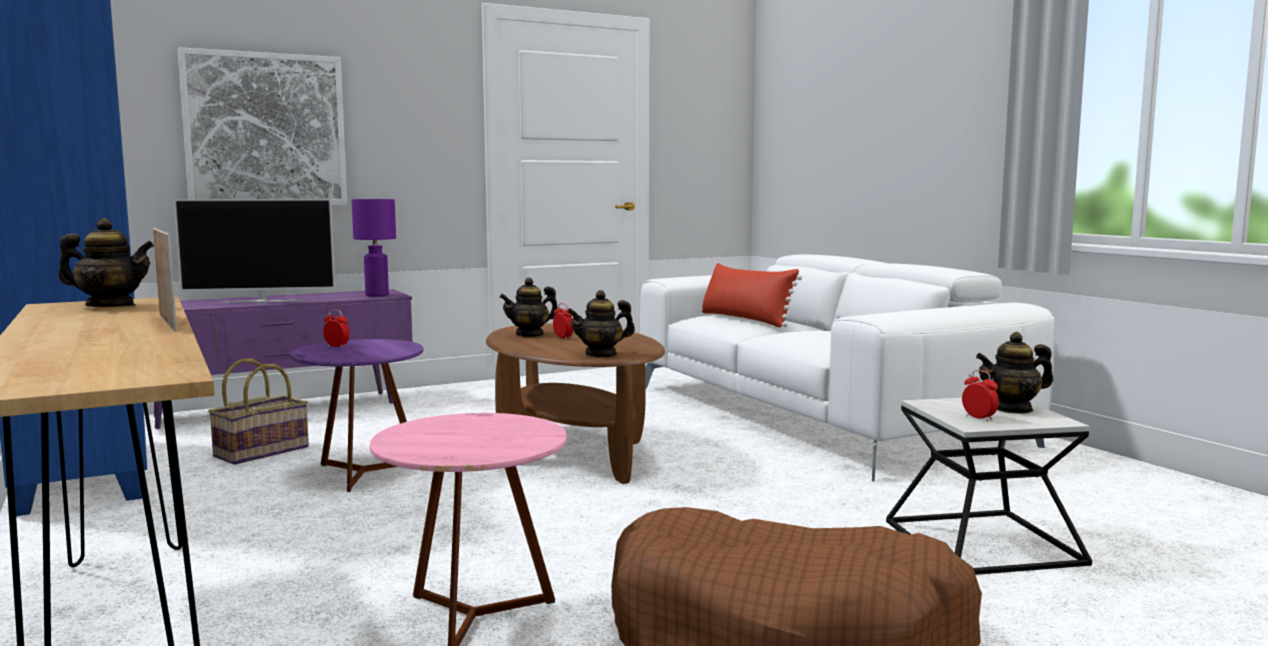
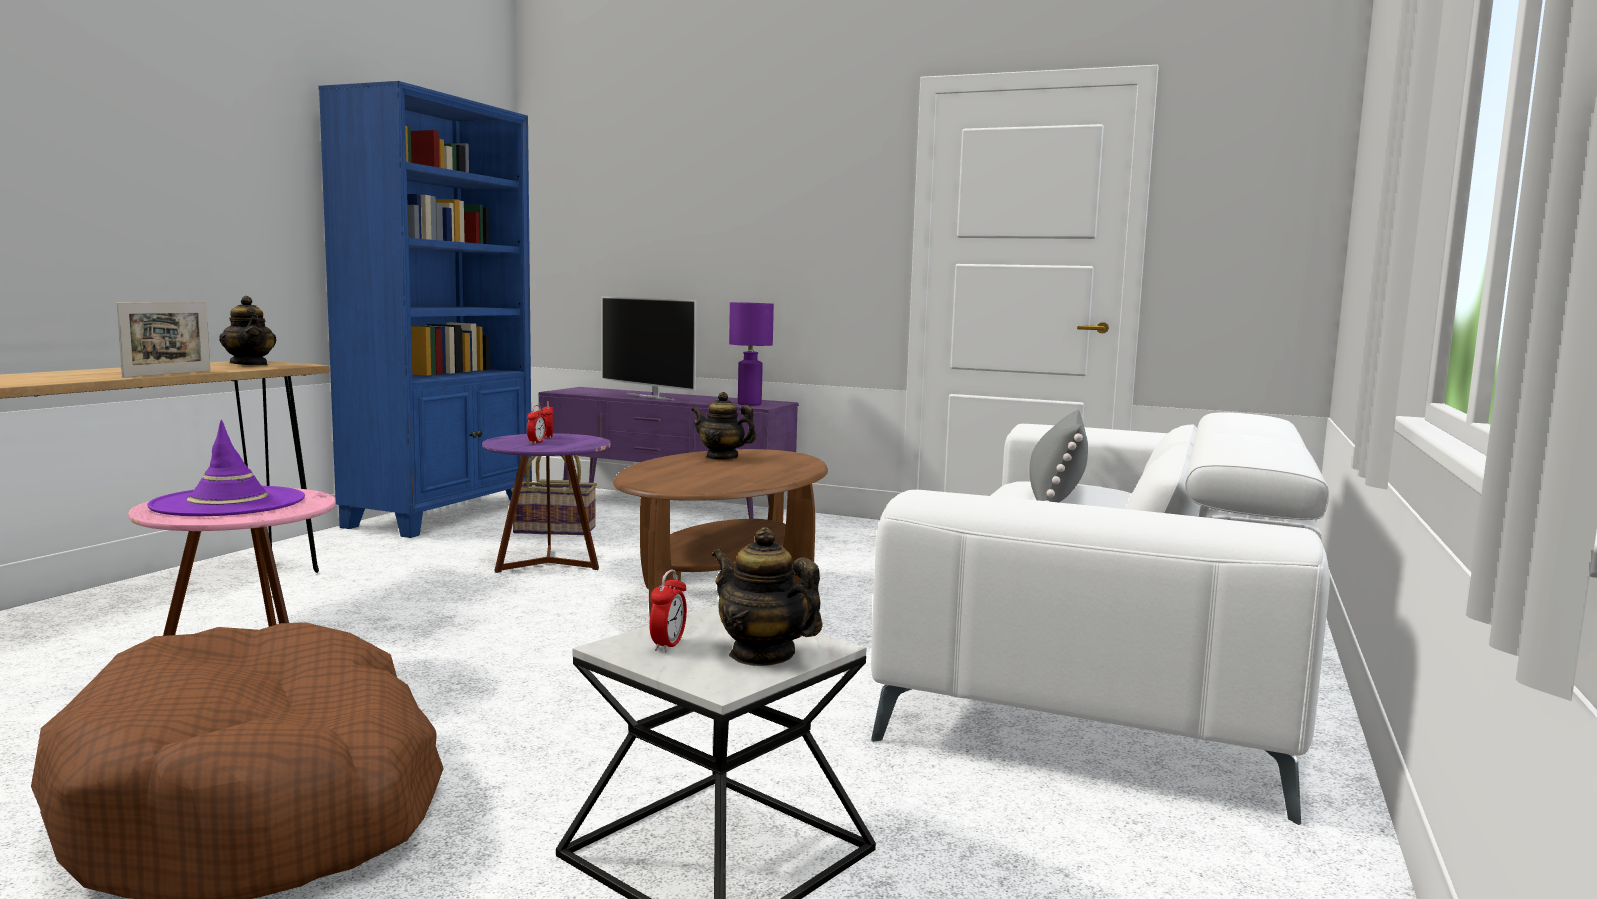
camera: 50 degrees right, 0 degrees up
(265, 130) = (696, 233): picture -> none
(461, 436) = (229, 503): none -> purple hat
(563, 338) = (726, 465): alarm clock -> alarm clock (536, 442)
(601, 354) = (663, 483): teapot -> none
(745, 319) = (1056, 493): red pillow -> grey pillow

